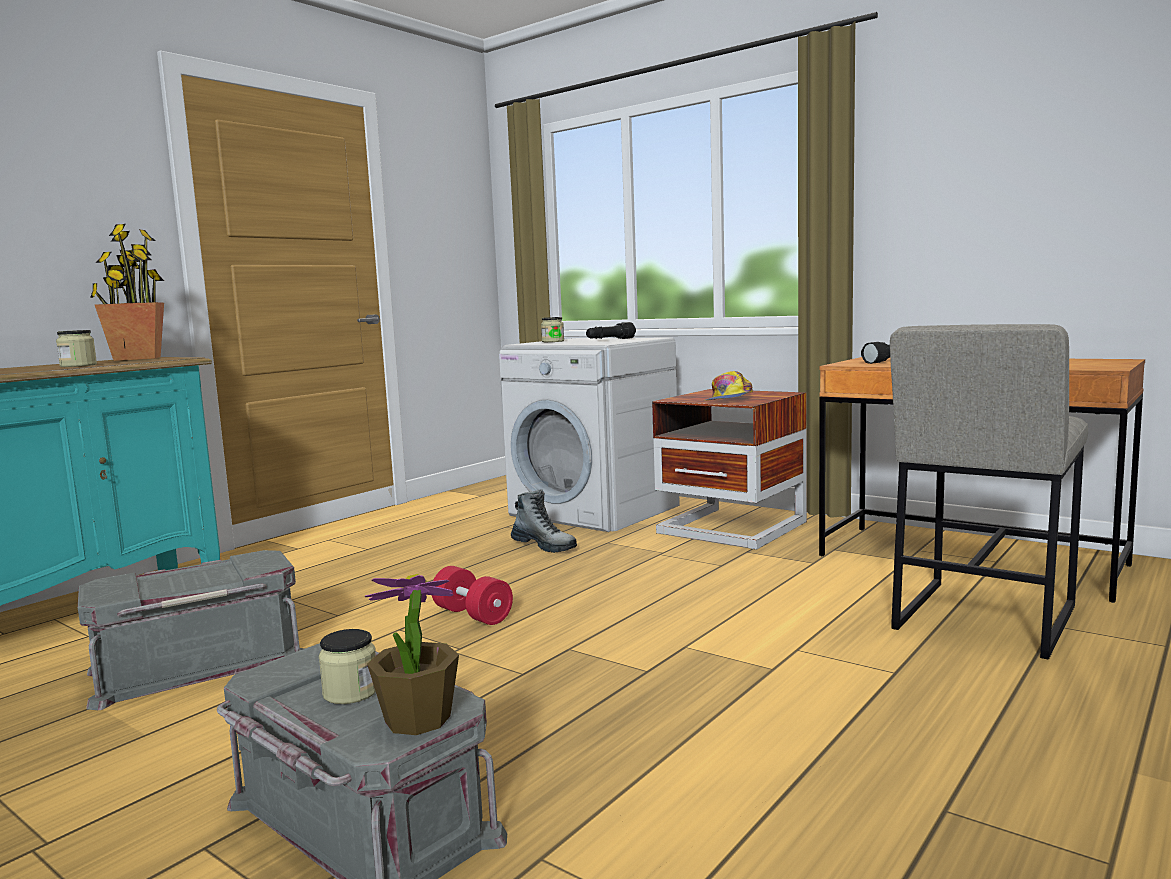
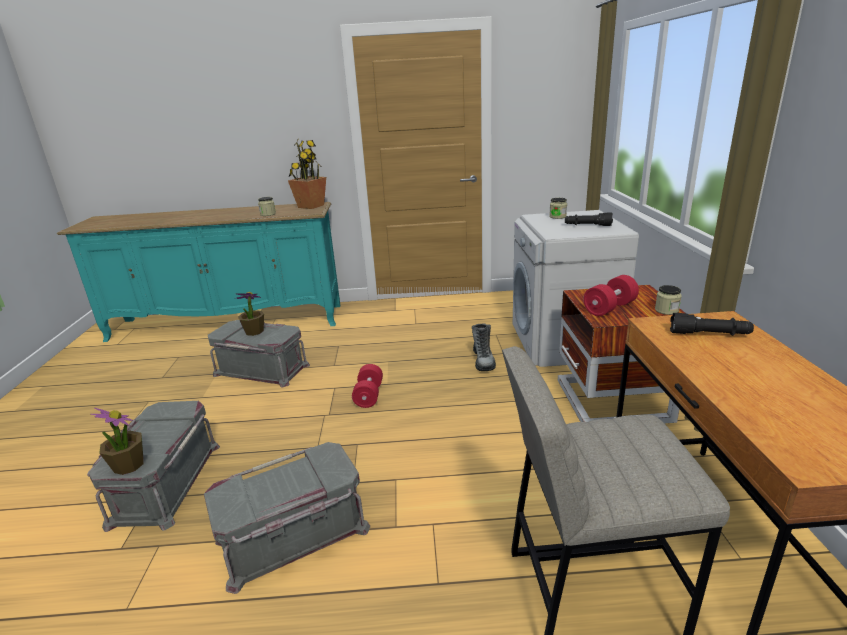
camera: 50 degrees right, 15 degrees up
(183, 577) = (254, 331): none -> potted plant
(350, 692) = (156, 434): jar -> jar (666, 310)
(696, 734) = (293, 536): none -> grey storage box
(728, 399) = (609, 308): cap -> red dumbbell

